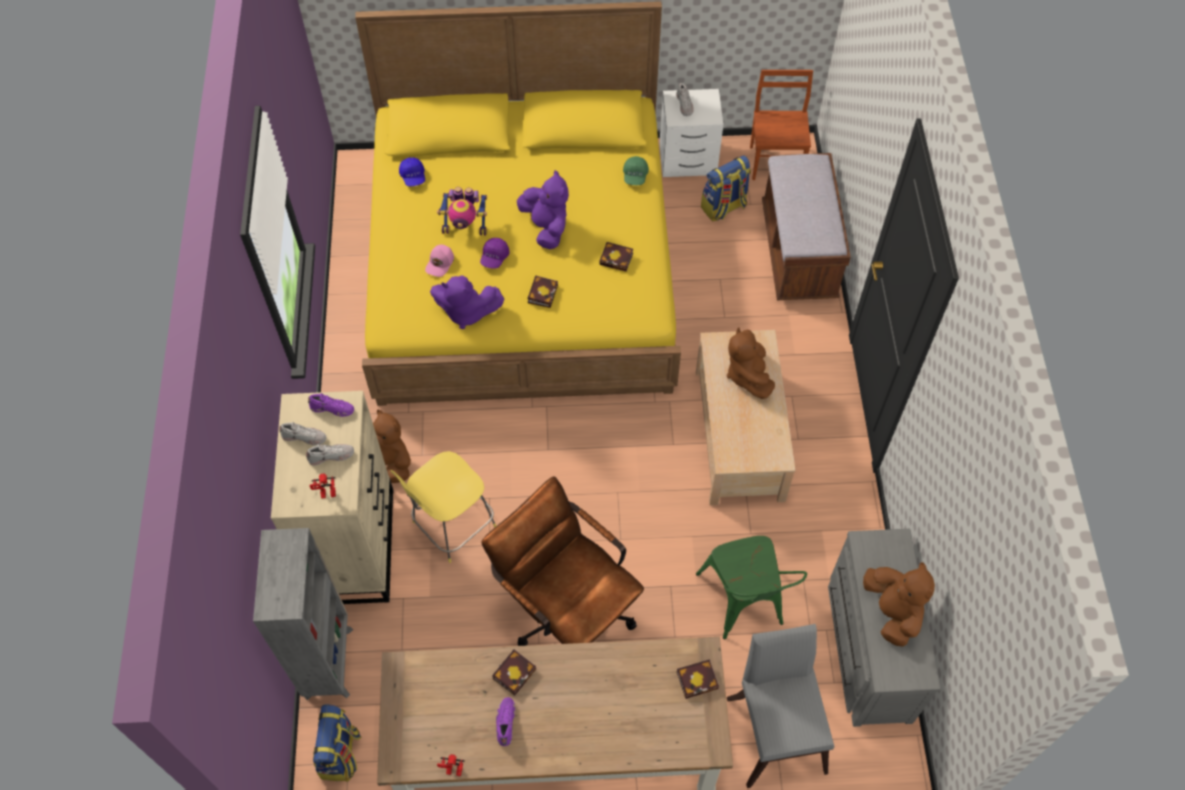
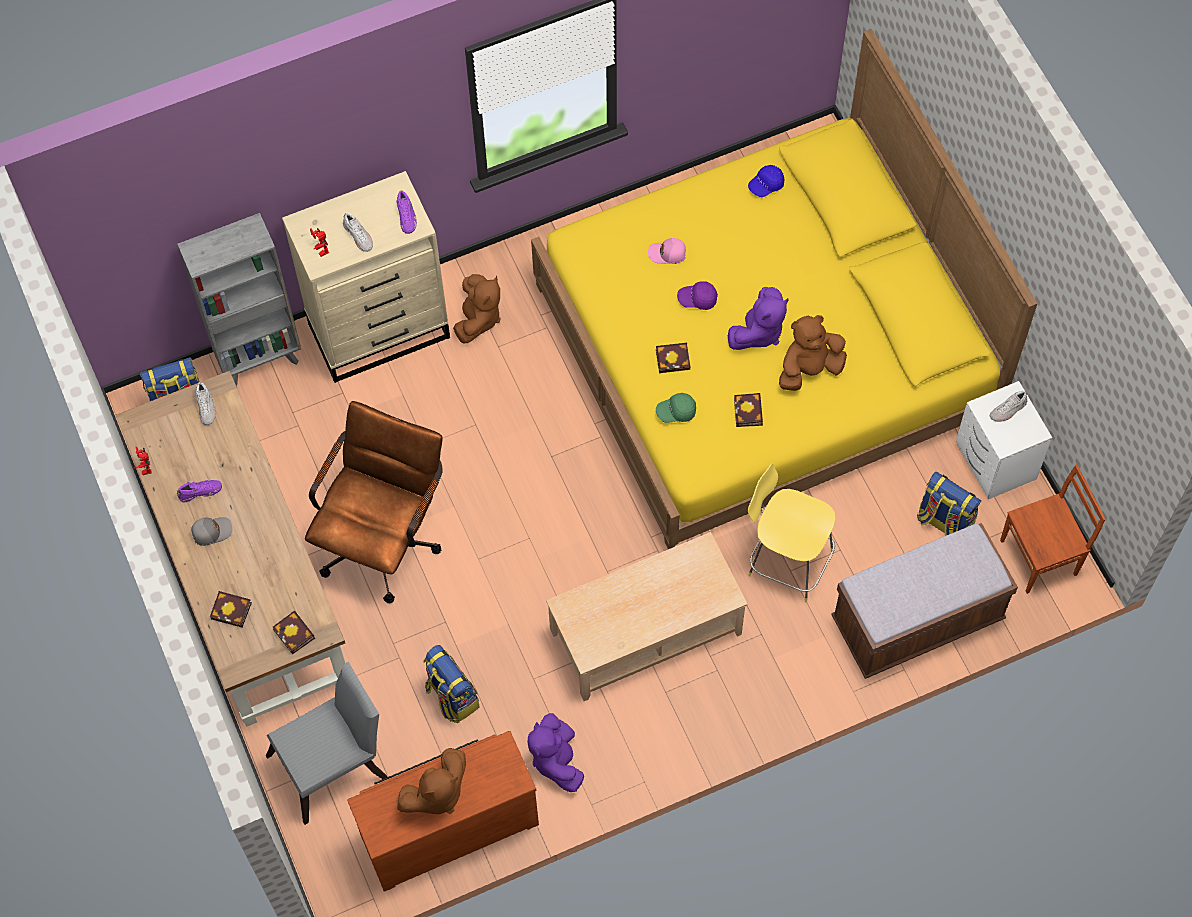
camera: 70 degrees right, 5 degrees up
(304, 437) = (369, 207): white shoe -> white shoe (206, 407)
(451, 526) = (432, 403): yellow stool -> yellow stool (787, 561)
(465, 227) = (723, 258): toy robot -> none
(466, 312) = (620, 300): purple plush toy -> purple plush toy (556, 759)
(515, 671) = (249, 482): book -> book (233, 611)
(554, 725) = (211, 531): none -> grey cap
(635, 176) = (869, 392): green cap -> green cap (676, 412)
(744, 604) = (451, 696): green chair -> backpack
(748, 374) = (677, 594): brown plush toy -> brown plush toy (809, 369)
(866, 648) = (448, 826): grey dresser -> brown dresser

